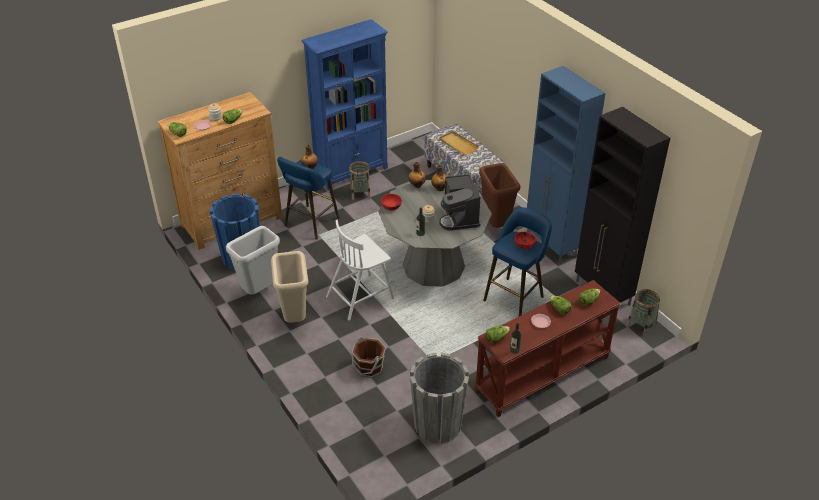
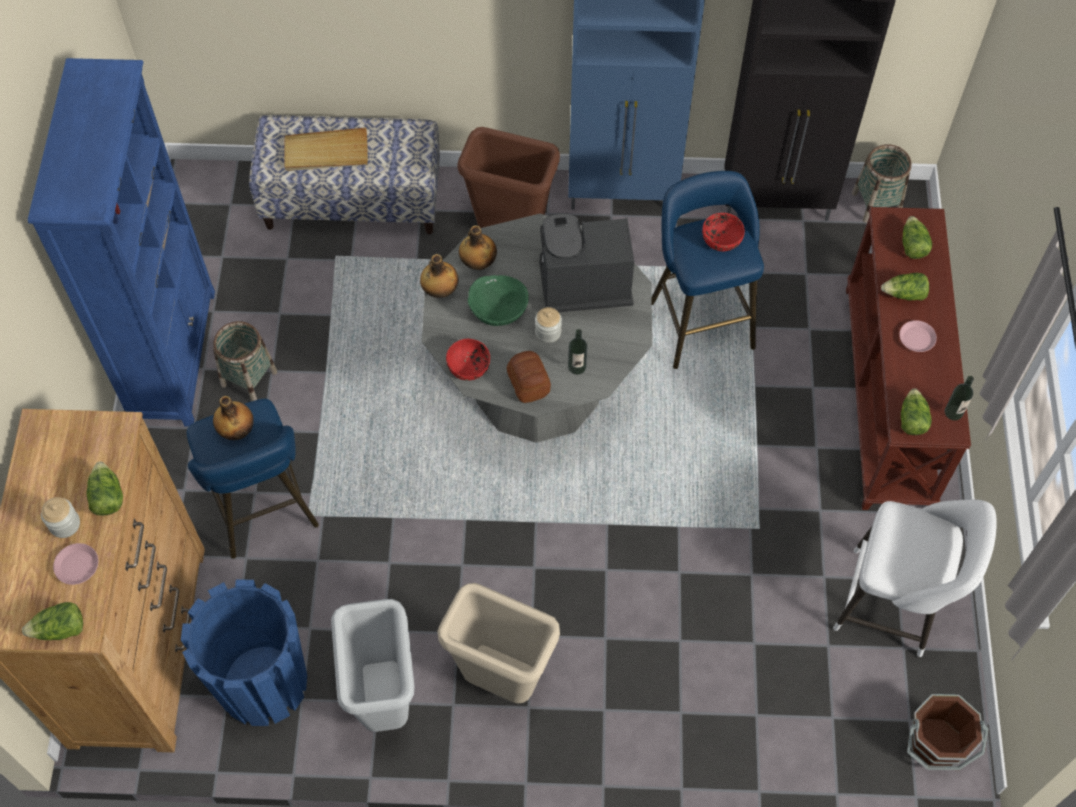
camera: 55 degrees left, 20 degrees up
(361, 296) = (528, 543): white chair -> none
(369, 367) = (706, 631): brown bucket -> brown bucket (937, 743)
(400, 224) = (529, 382): none -> bread
(424, 202) = (498, 310): none -> green bowl
(437, 424) = (894, 605): grey planter -> white stool
(459, 218) = (582, 284): coffee machine -> coffee machine turned 150 degrees clockwise

